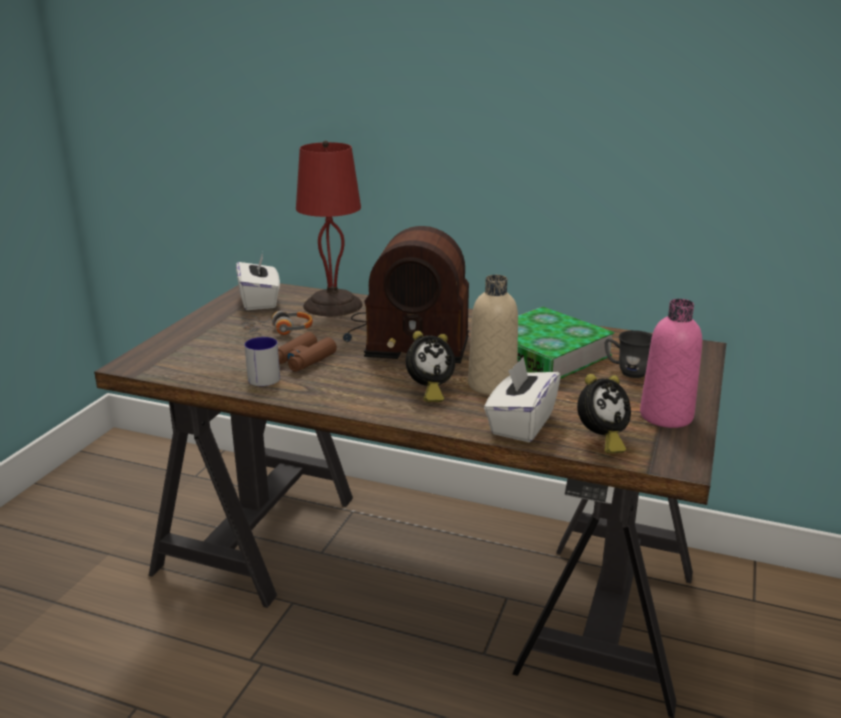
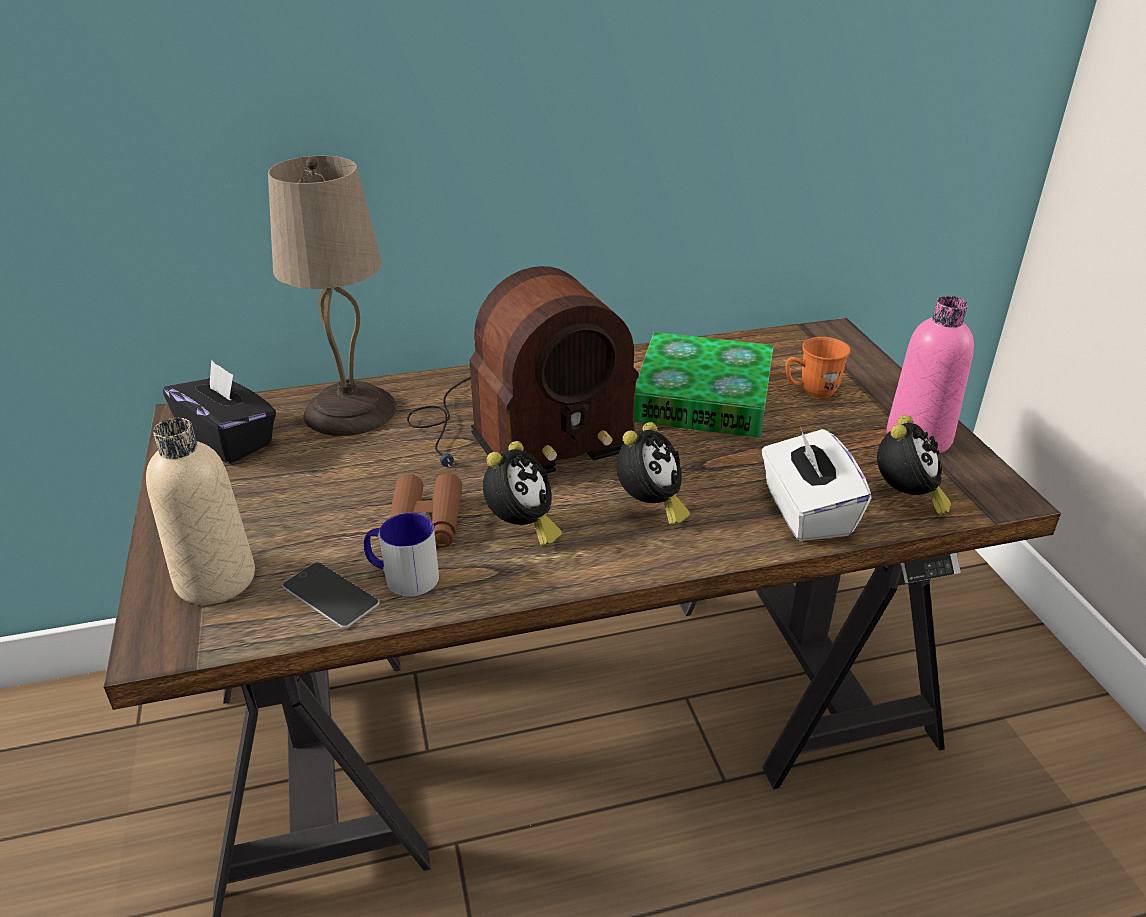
camera: 35 degrees left, 10 degrees up
(220, 372) = (330, 595): none -> phone
(260, 301) = (229, 439): white tissue box -> black tissue box
(277, 331) = (326, 485): headphones -> none
(332, 305) = (350, 411): red table lamp -> beige table lamp
(345, 377) = (521, 528): none -> alarm clock
(492, 385) = (705, 466): beige bottle -> beige bottle (215, 579)
(626, 371) = (811, 391): grey mug -> orange mug

